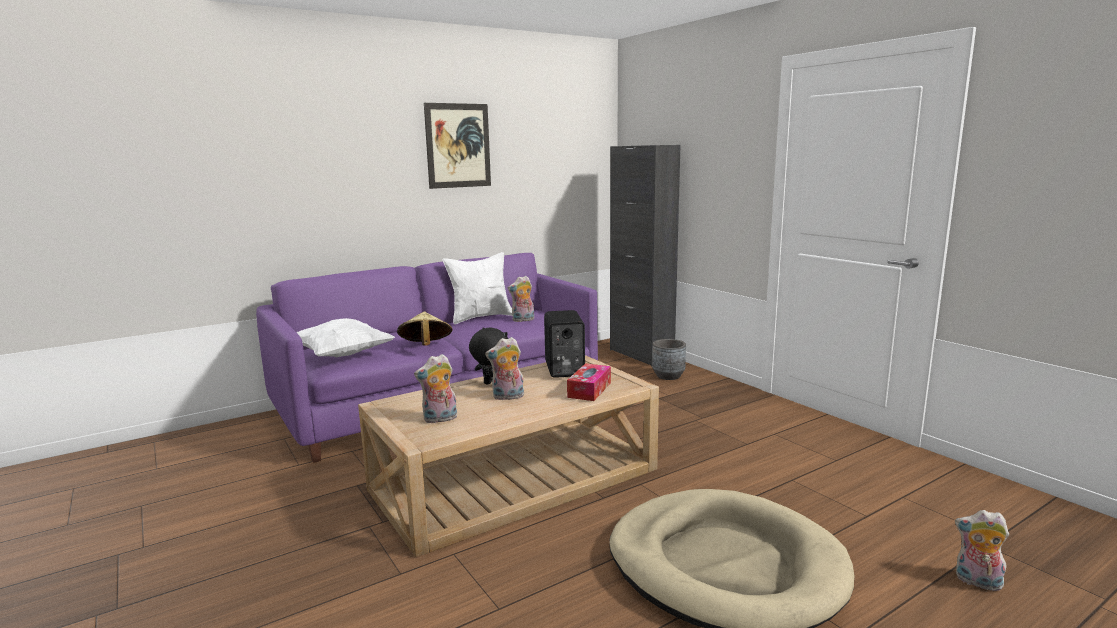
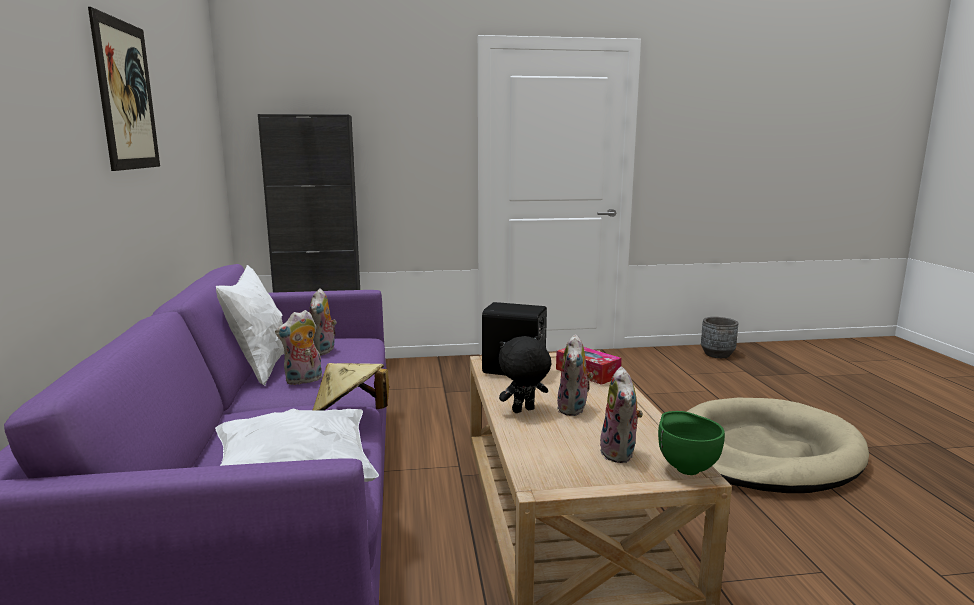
camera: 65 degrees left, 0 degrees up
(426, 439) = (685, 468): none -> green bowl
(668, 376) = (398, 374): grey planter -> grey planter (717, 354)
(977, 582) = (792, 391): plush toy -> plush toy (303, 381)

